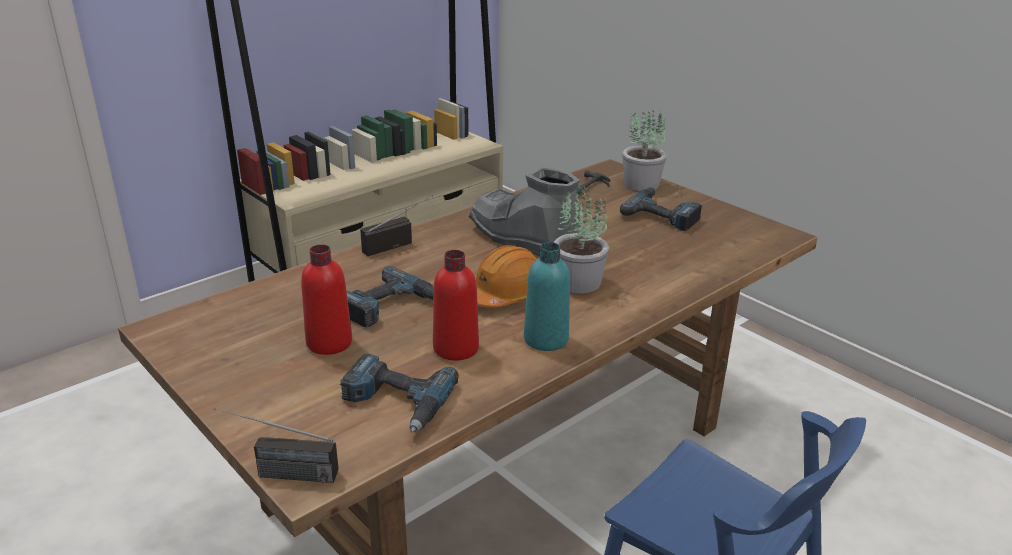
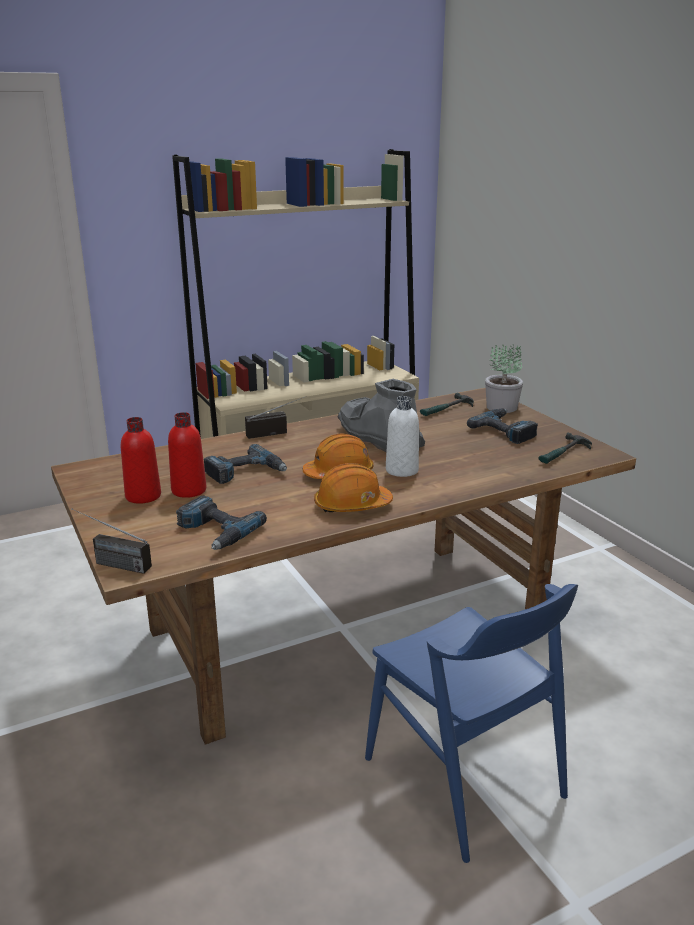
camera: 15 degrees right, 5 degrees down
(456, 348) = (279, 504): red bottle -> red bottle (143, 496)
(546, 339) = (352, 505): turquoise bottle -> orange hard hat
(577, 282) = (402, 470): potted plant -> white bottle
(741, 239) = (563, 454): none -> hammer

